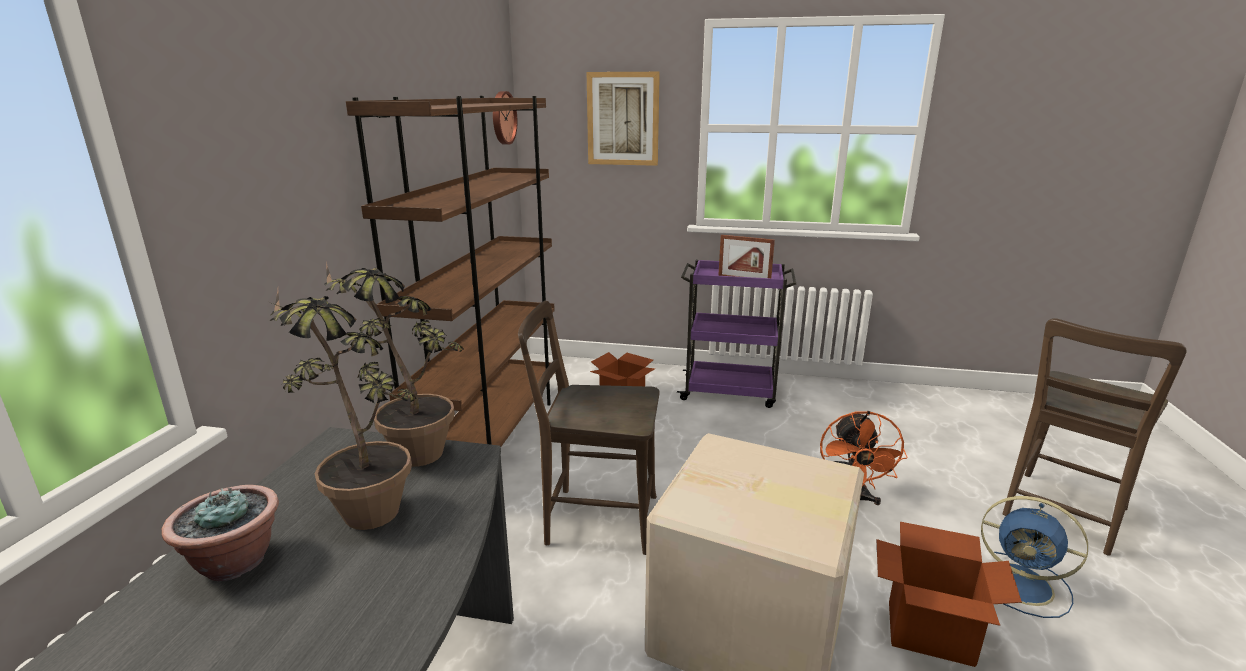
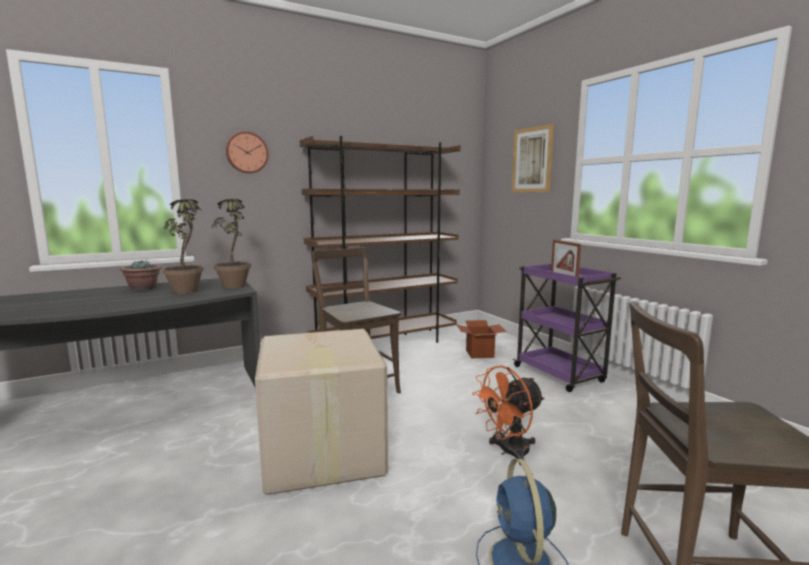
camera: 50 degrees right, 10 degrees down
(502, 118) = (461, 162): wall clock -> wall clock (247, 152)
(929, 633) = (393, 522): cardboard box -> none

